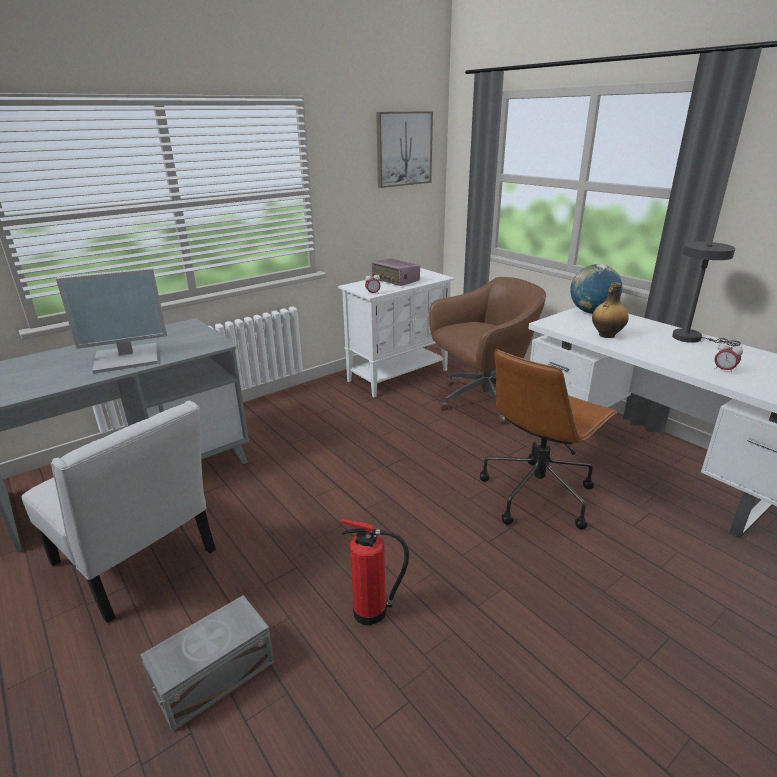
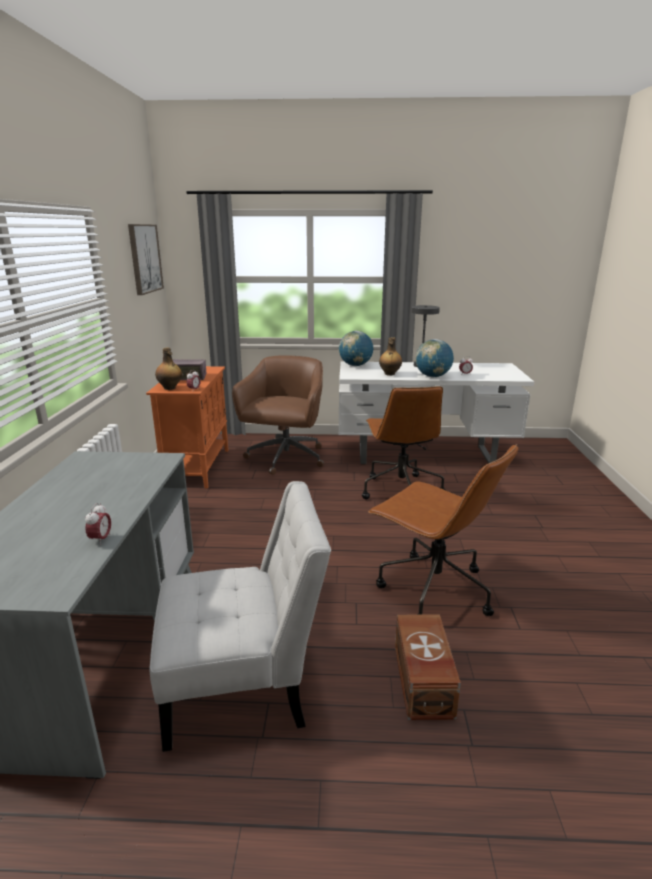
camera: 50 degrees left, 5 degrees down
(60, 384) = (101, 539): none -> alarm clock
(128, 358) = (106, 497): monitor -> none
(212, 676) = (422, 682): grey storage box -> brown storage box
(361, 286) = (170, 388): none -> bottle
(373, 612) = (432, 589): fire extinguisher -> brown office chair
(398, 375) = (198, 467): white cabinet -> orange cabinet
(660, 357) = (432, 376): none -> globe

